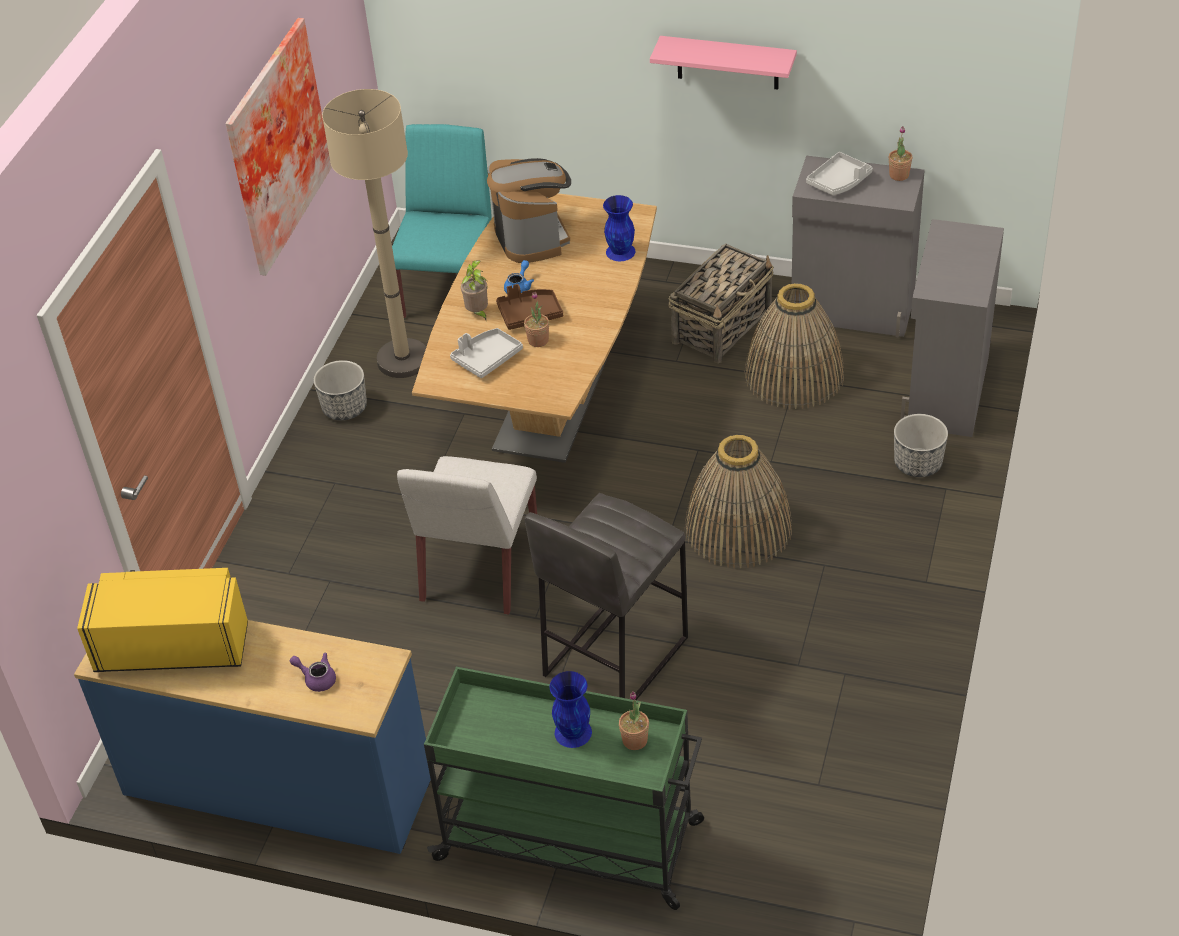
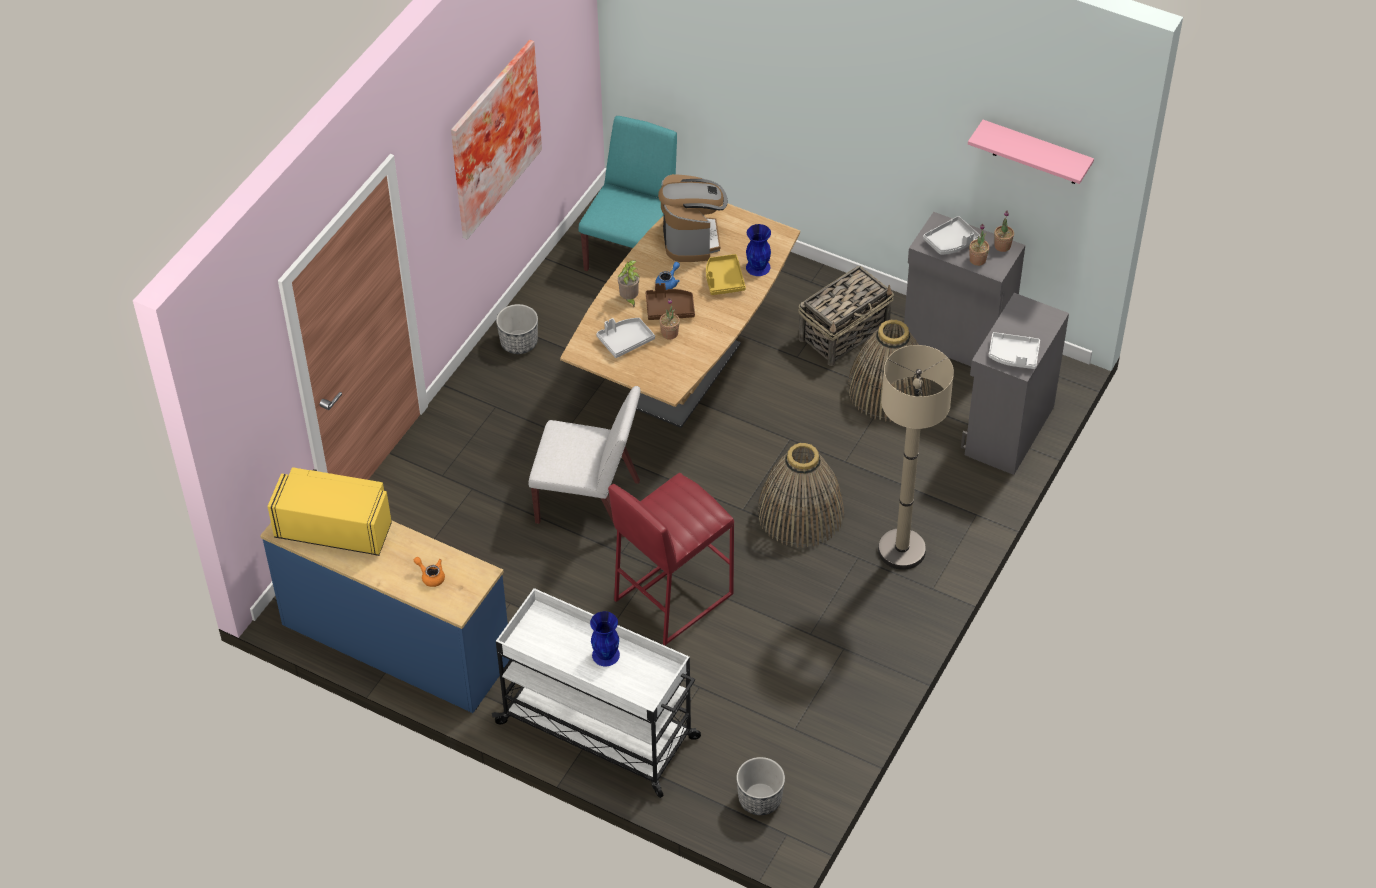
camera: 10 degrees right, 5 degrees up
(317, 678) = (431, 576): purple teapot -> orange teapot
(403, 360) = (576, 309): beige floor lamp -> beige floor lamp (901, 550)
(479, 568) = (589, 502): white chair -> white chair turned 105 degrees counterclockwise
(572, 841) = (600, 731): green cart -> white cart
(584, 272) = (723, 280): none -> yellow tray
(613, 656) = (672, 597): grey stool -> red stool
(635, 740) = (648, 670): potted plant -> potted plant (977, 260)
(727, 62) = (878, 127): pink shelf -> pink shelf (1036, 153)
(918, 464) = (962, 489): planter -> planter (760, 799)
(959, 283) = (1013, 356): none -> white tray

